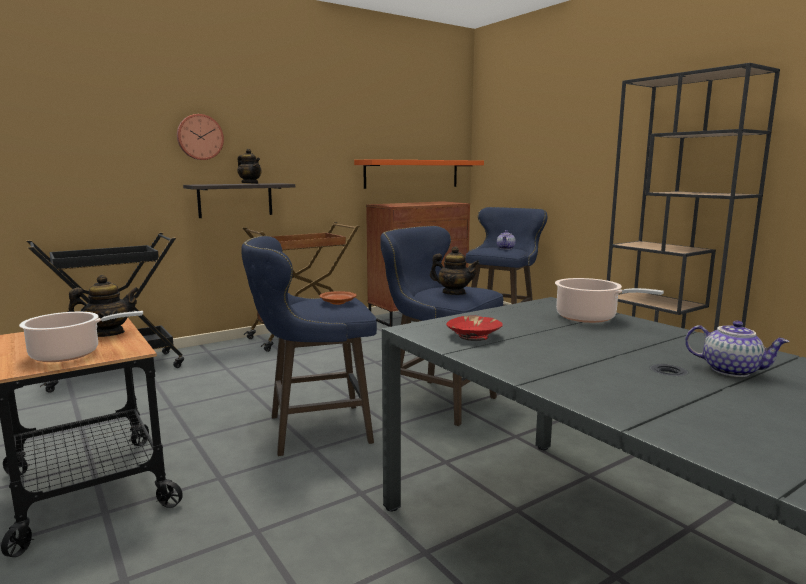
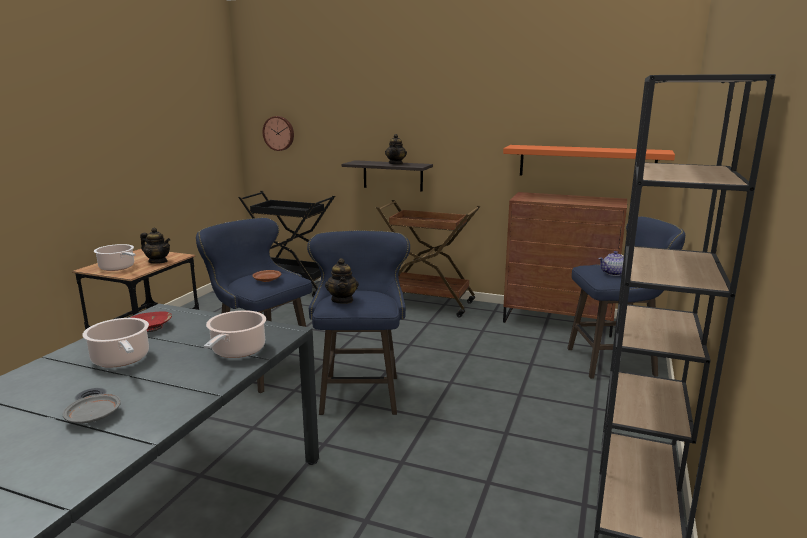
camera: 55 degrees right, 5 degrees up
(199, 137) = (368, 123): wall clock -> wall clock (279, 133)
(571, 352) = (121, 360): none -> cooking pot
(731, 370) = (94, 416): teapot -> grey plate

